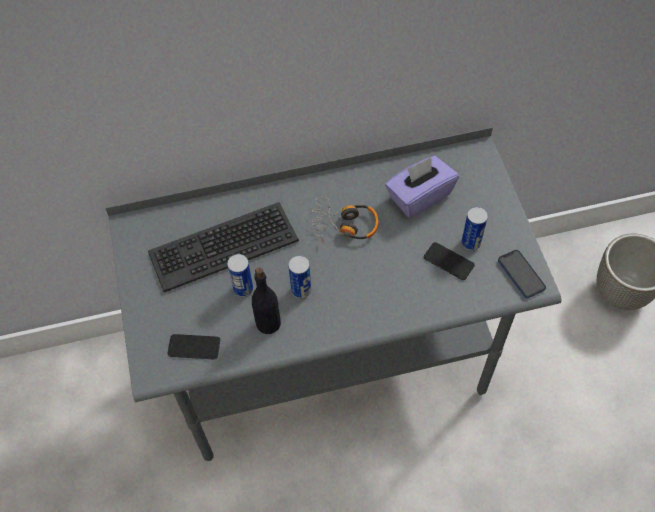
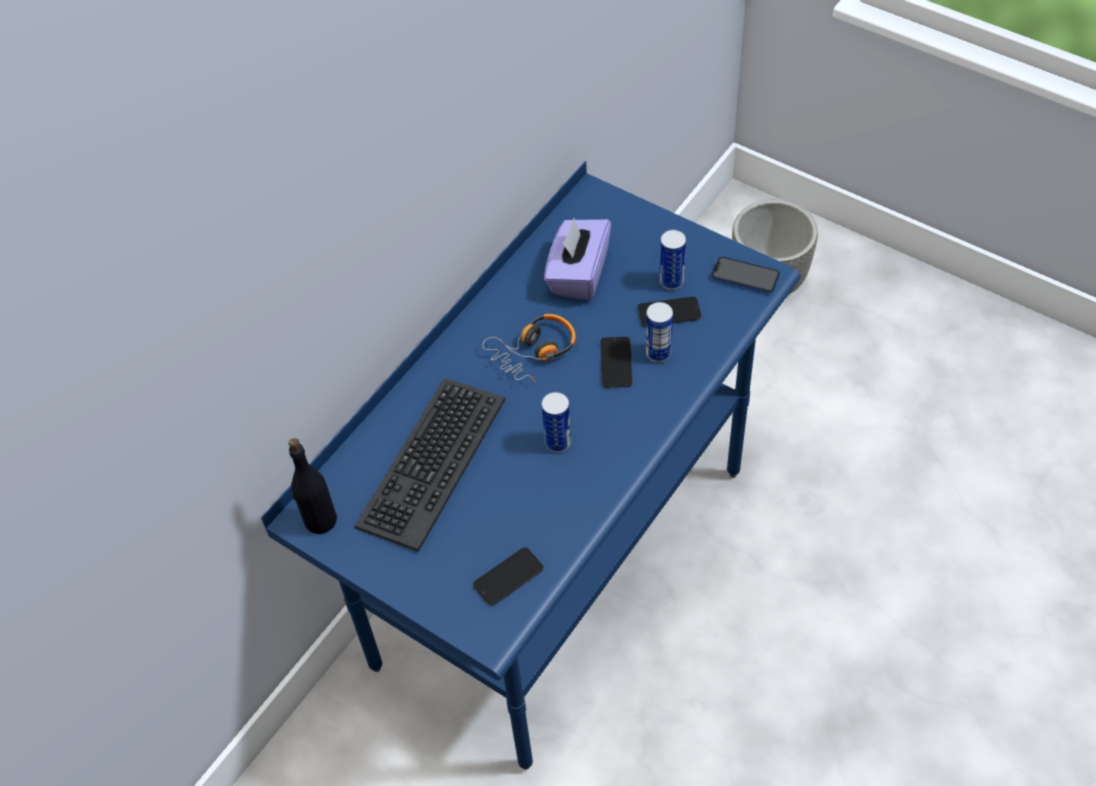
camera: 40 degrees left, 5 degrees down
(243, 289) = (498, 485): can -> can (658, 353)
(268, 323) = (558, 496): black bottle -> black bottle (320, 520)
(331, 365) = (560, 567): grey desk -> blue desk
(384, 268) = (616, 363): none -> phone

